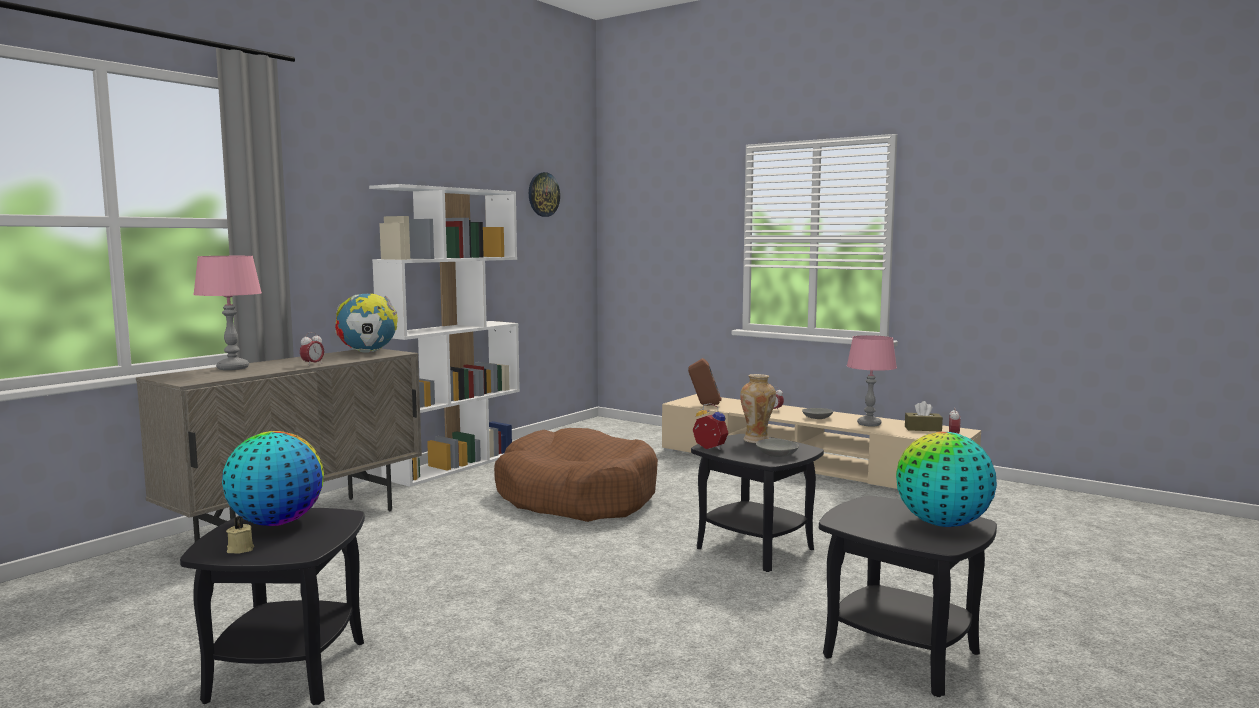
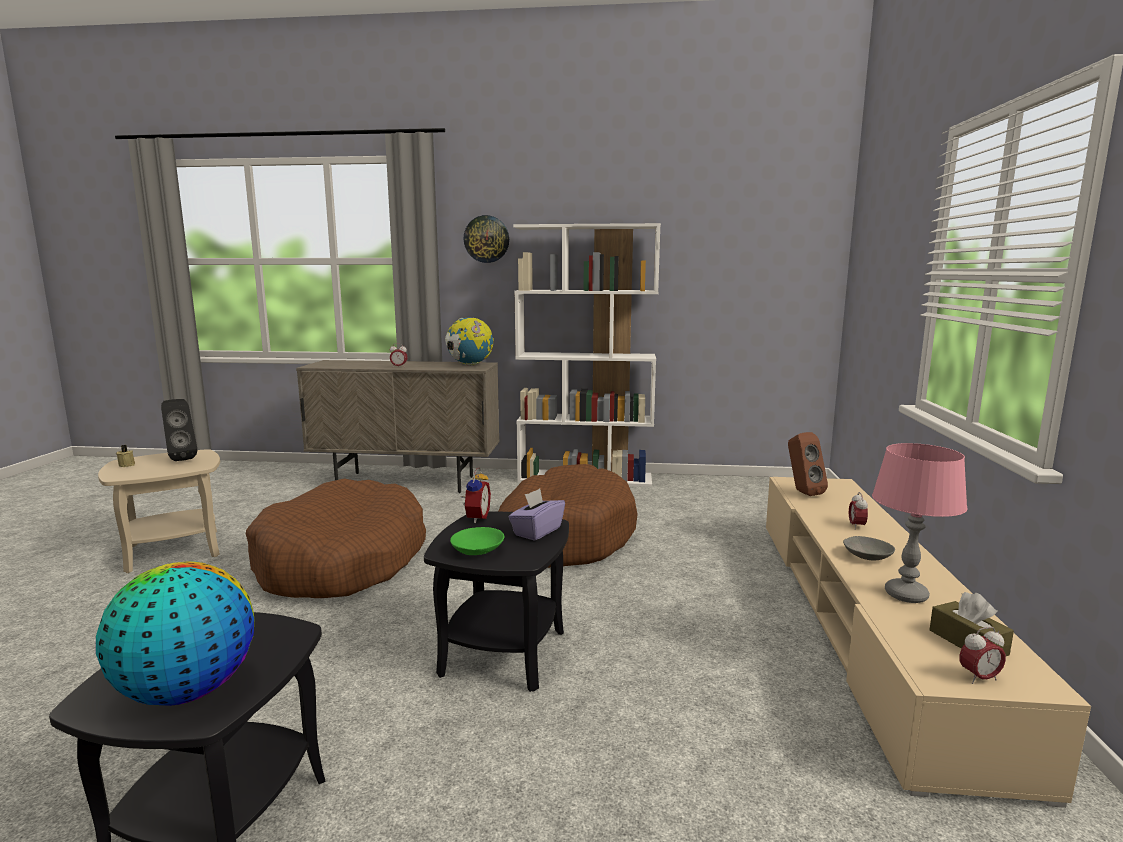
camera: 60 degrees right, 5 degrees up
(233, 368) = (369, 362): pink table lamp -> none
(276, 523) = (181, 458): globe -> black speaker
(287, 671) = (174, 551): black side table -> beige side table
(493, 580) = (342, 561): none -> brown dog bed
(543, 194) = (751, 223): wall clock -> wall clock (486, 239)
(757, 440) = (537, 531): vase -> purple tissue box
(777, 455) = (477, 550): grey bowl -> green bowl

